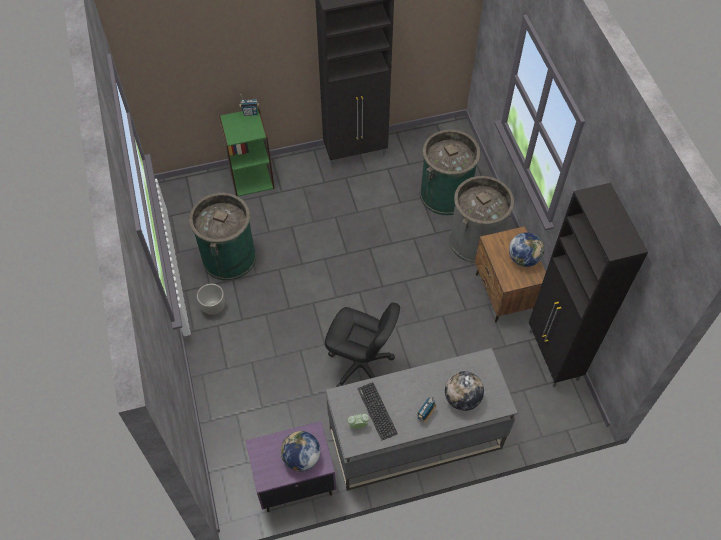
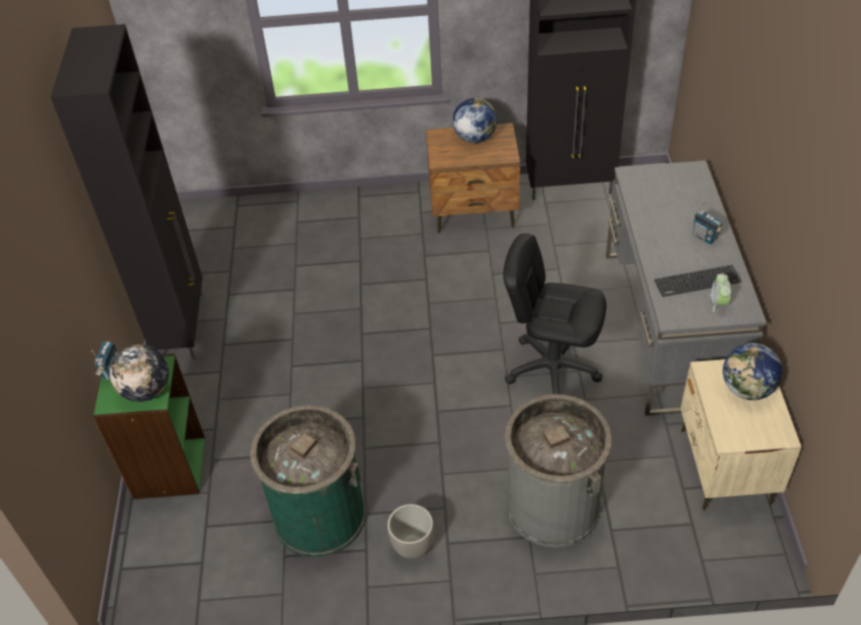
camera: 75 degrees left, 10 degrees down
(294, 481) = (724, 467): purple nightstand -> beige nightstand
(360, 365) = (552, 369): black office chair -> black office chair turned 105 degrees counterclockwise
(445, 194) = (299, 241): green trash can -> none
(462, 399) = (684, 202): globe -> globe (146, 390)
(475, 240) = (385, 224): grey trash can -> grey trash can (553, 505)

